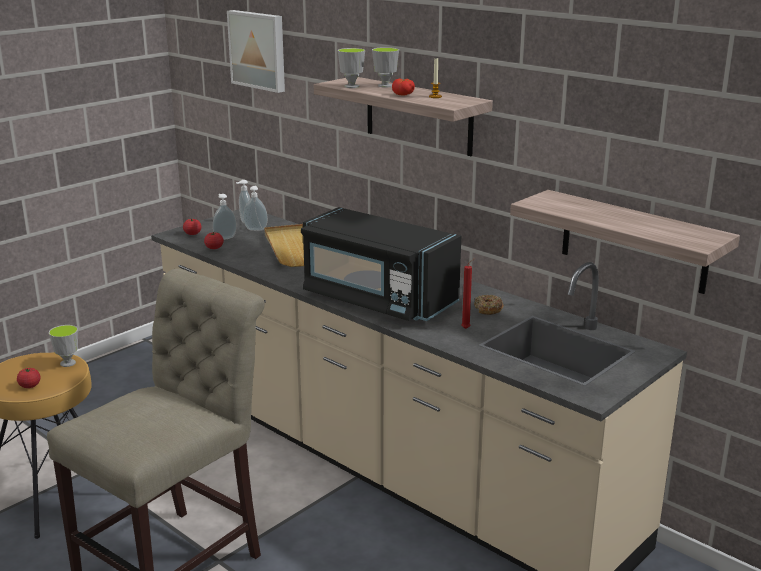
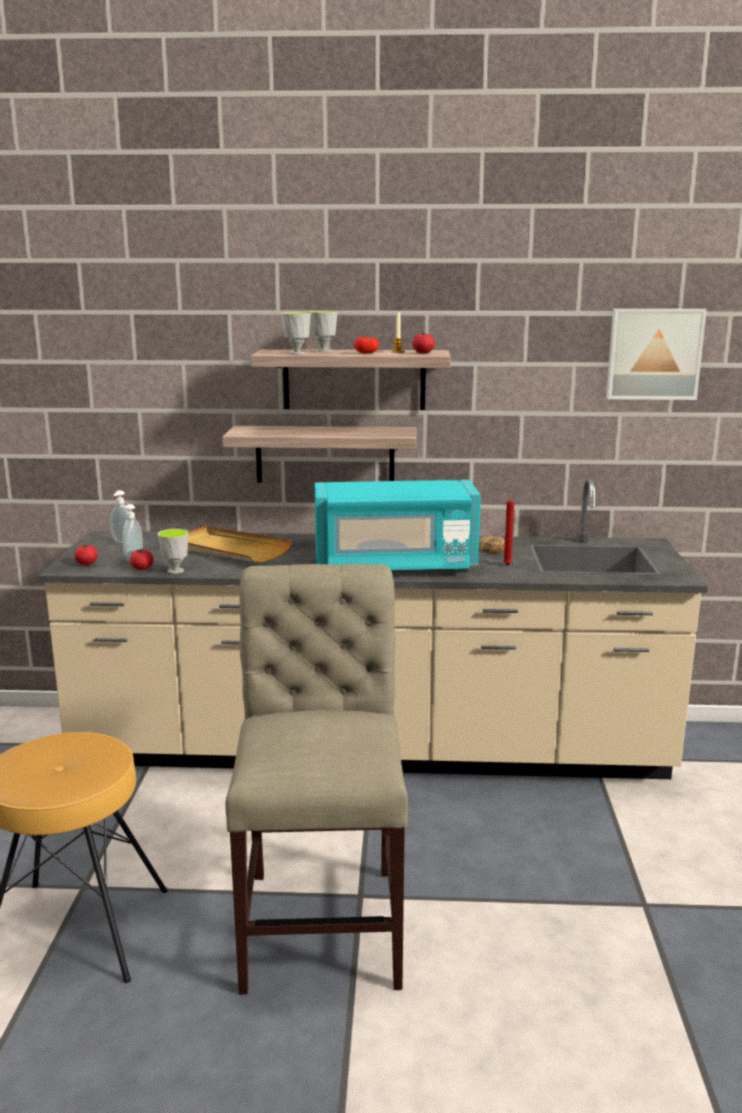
camera: 40 degrees left, 5 degrees down
(30, 386) = (83, 775): tomato -> tomato (423, 353)
(68, 363) = (85, 739): cup -> cup (175, 571)
(256, 229) = (149, 544): soap dispenser -> none
(259, 50) = (104, 337): picture -> picture (653, 354)
(377, 300) = (395, 566): black microwave -> turquoise microwave
(633, 241) = (605, 455): shelf -> shelf (325, 454)

